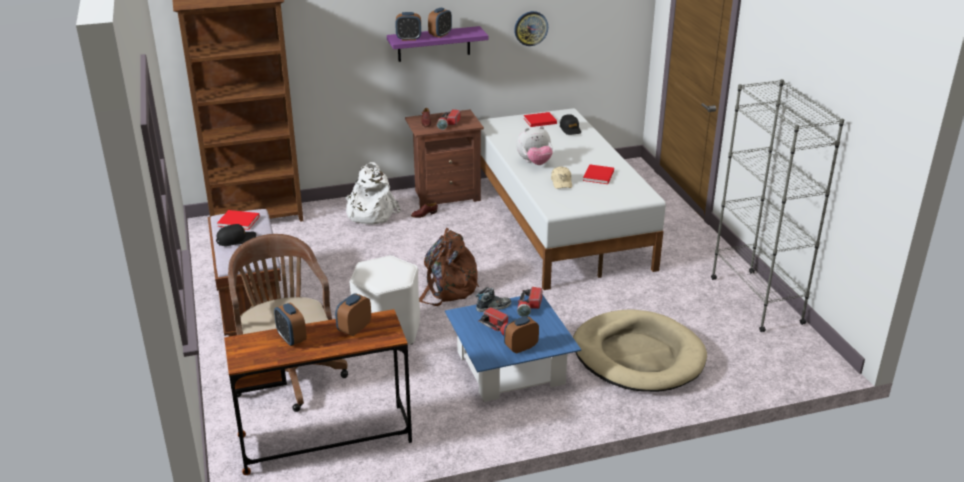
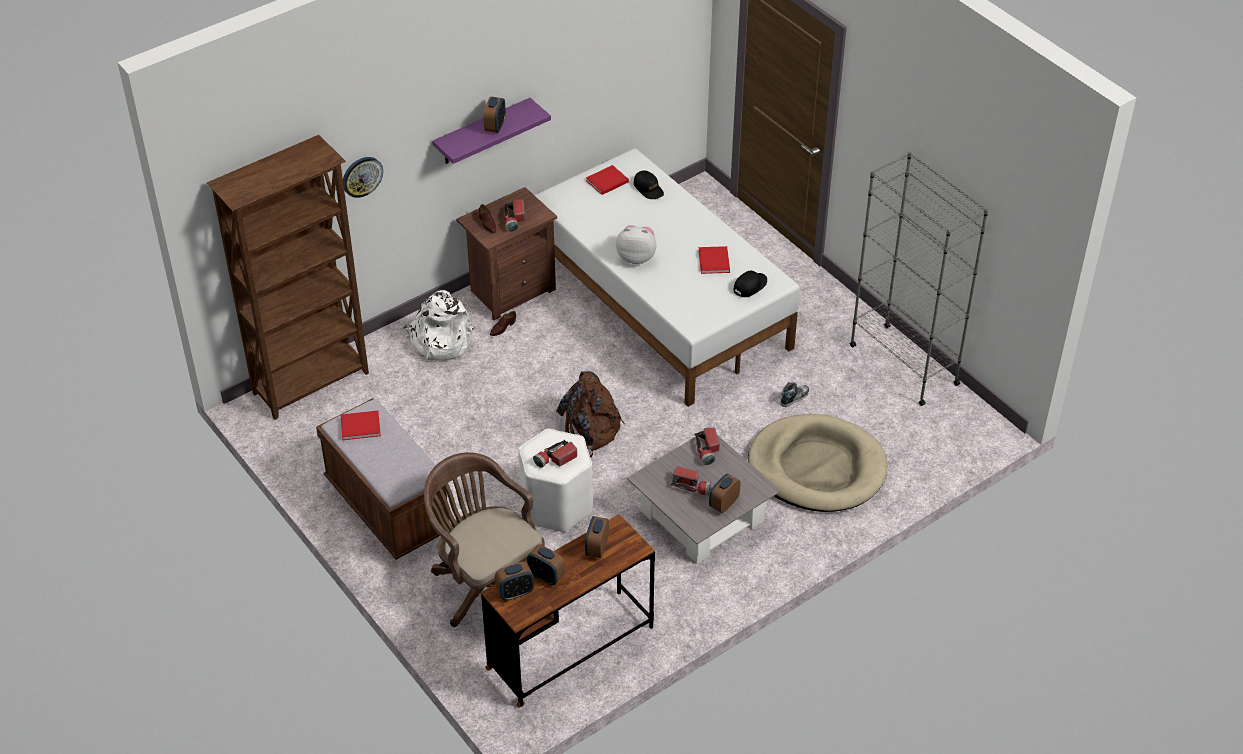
camera: 20 degrees left, 15 degrees up
(236, 239) = (377, 454): black cap -> black cap (750, 286)
(381, 275) = (555, 459): none -> flashlight
(408, 39) = (464, 143): alarm clock -> alarm clock (515, 592)
(493, 307) = (672, 460): shoe -> shoe (794, 398)
(510, 367) = (702, 516): blue coffee table -> grey coffee table
(531, 28) = (583, 81): wall clock -> wall clock (362, 176)
(534, 163) = (636, 257): plush toy -> plush toy turned 135 degrees counterclockwise
(561, 182) = (680, 281): beige cap -> none

